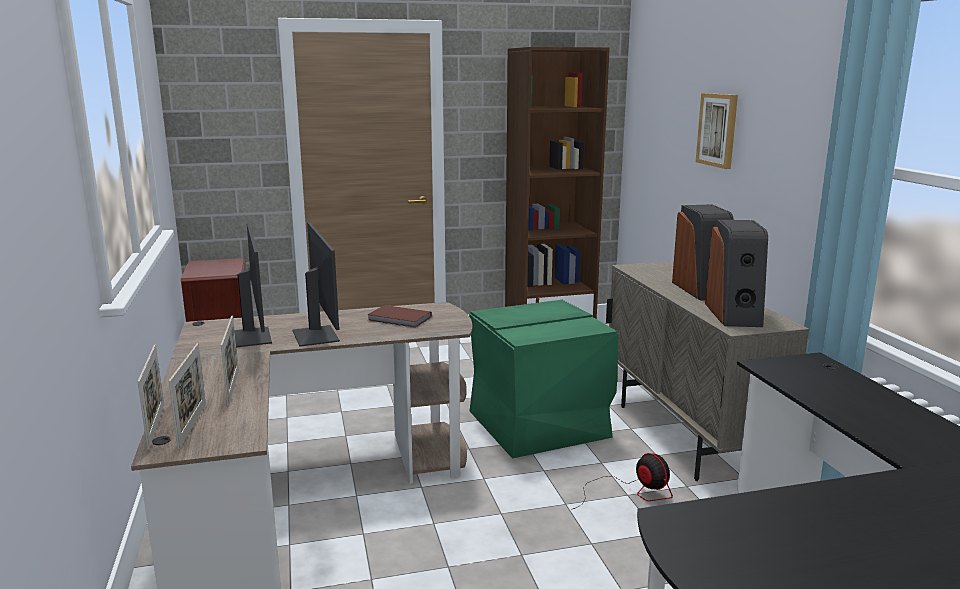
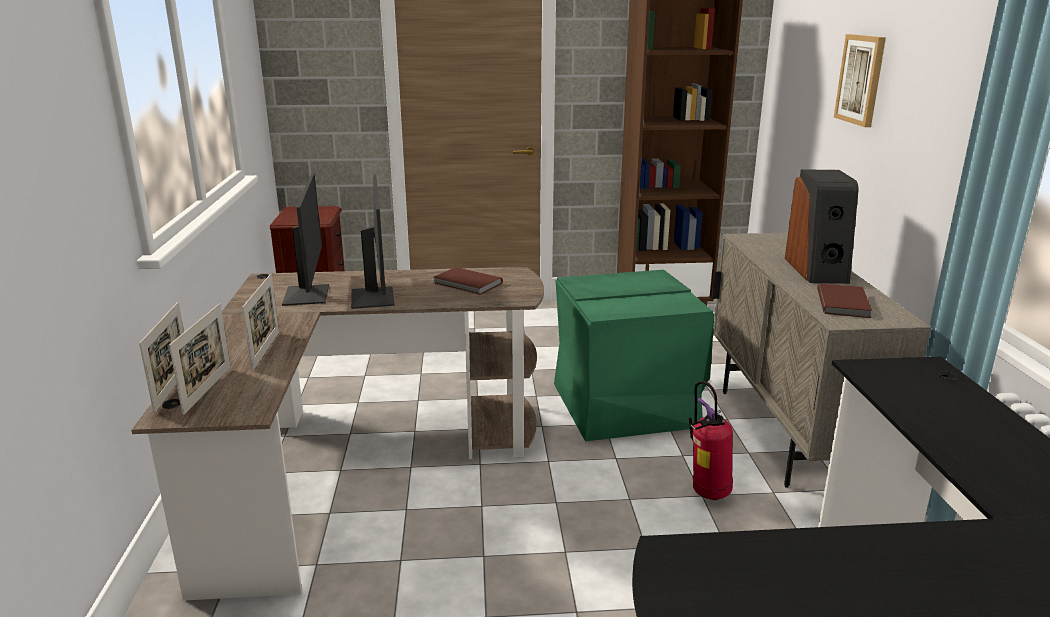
camera: 10 degrees right, 5 degrees up
(631, 492) = (707, 493): fan -> fire extinguisher
(734, 314) = (844, 303): speaker -> brown book

